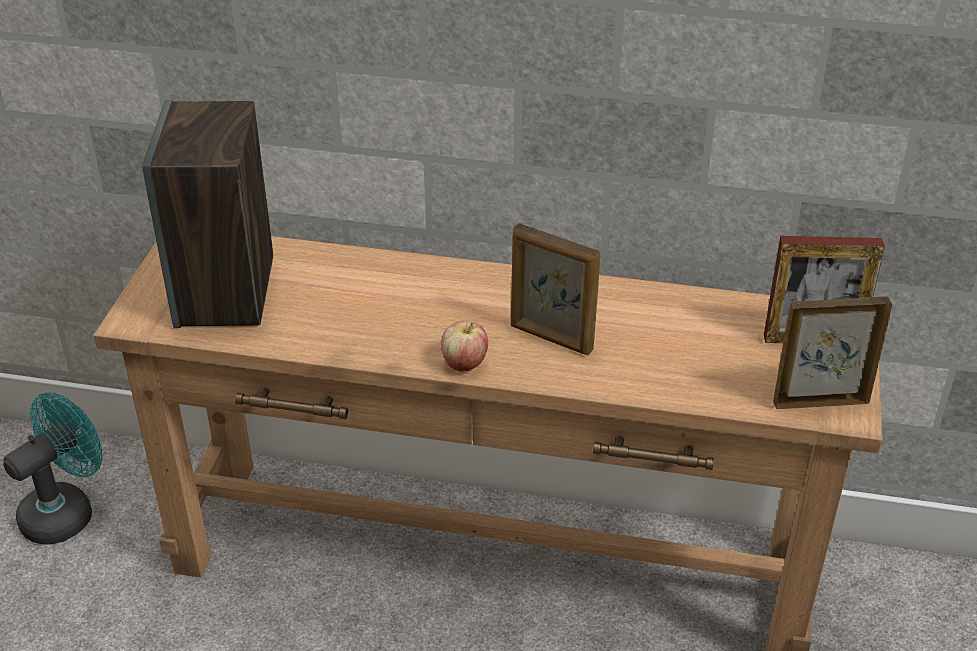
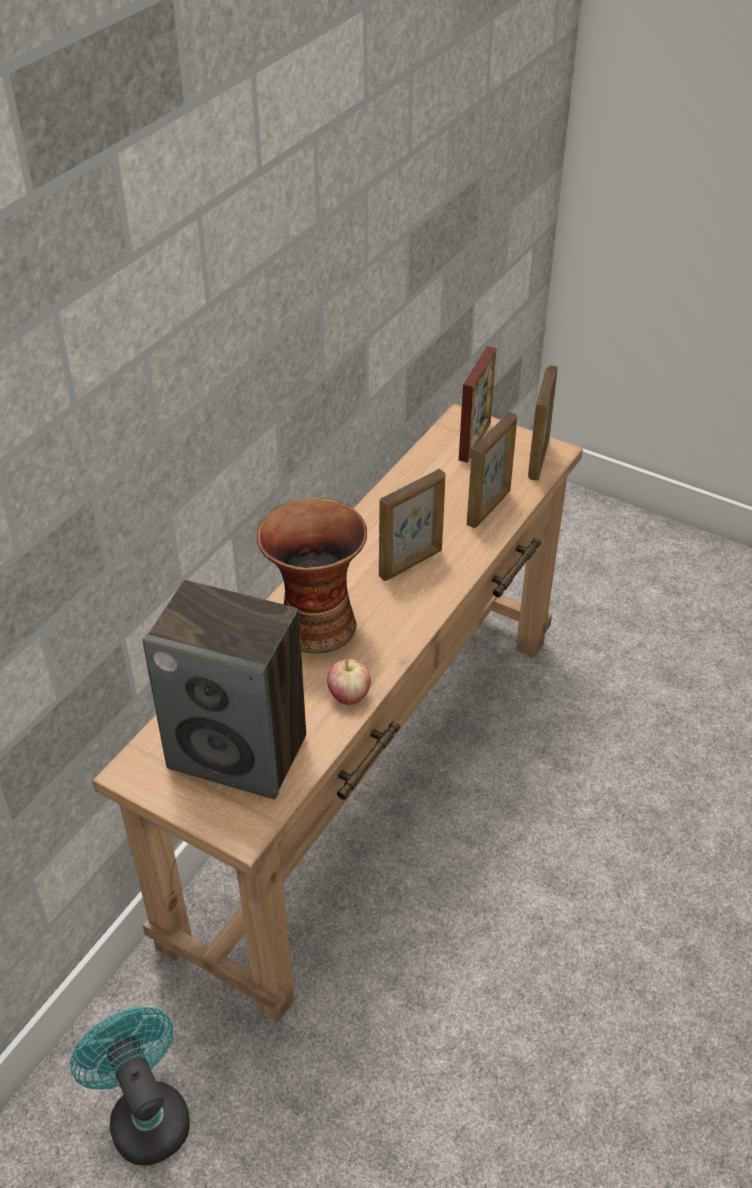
camera: 70 degrees left, 5 degrees up
(417, 295) = (315, 625): none -> vase
(464, 364) = (419, 618): apple -> apple (349, 695)
(691, 378) = (489, 508): none -> picture frame

